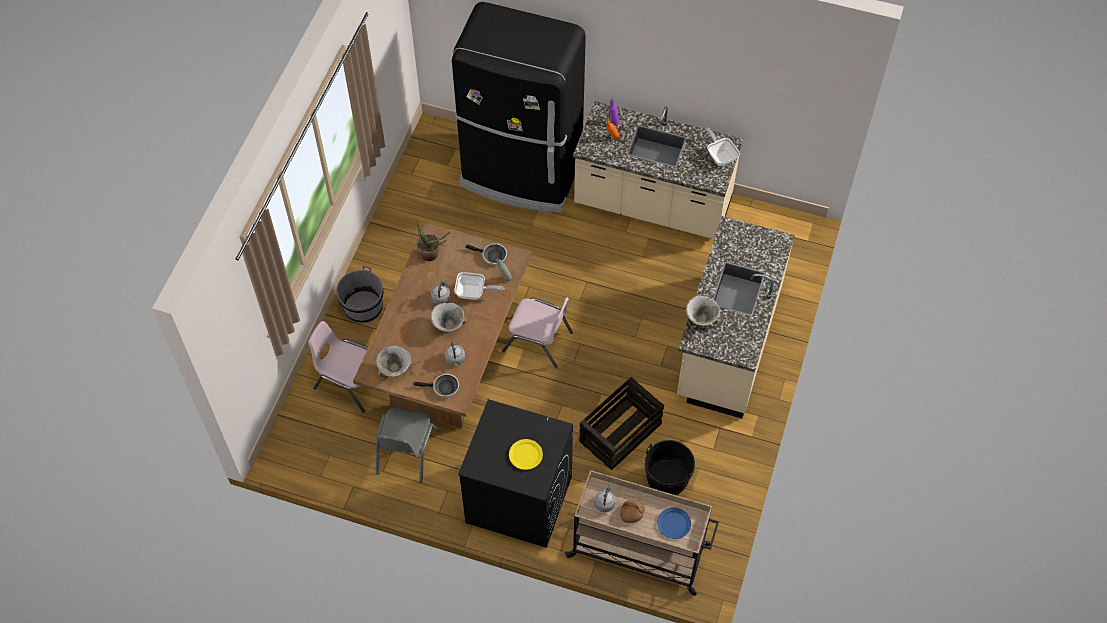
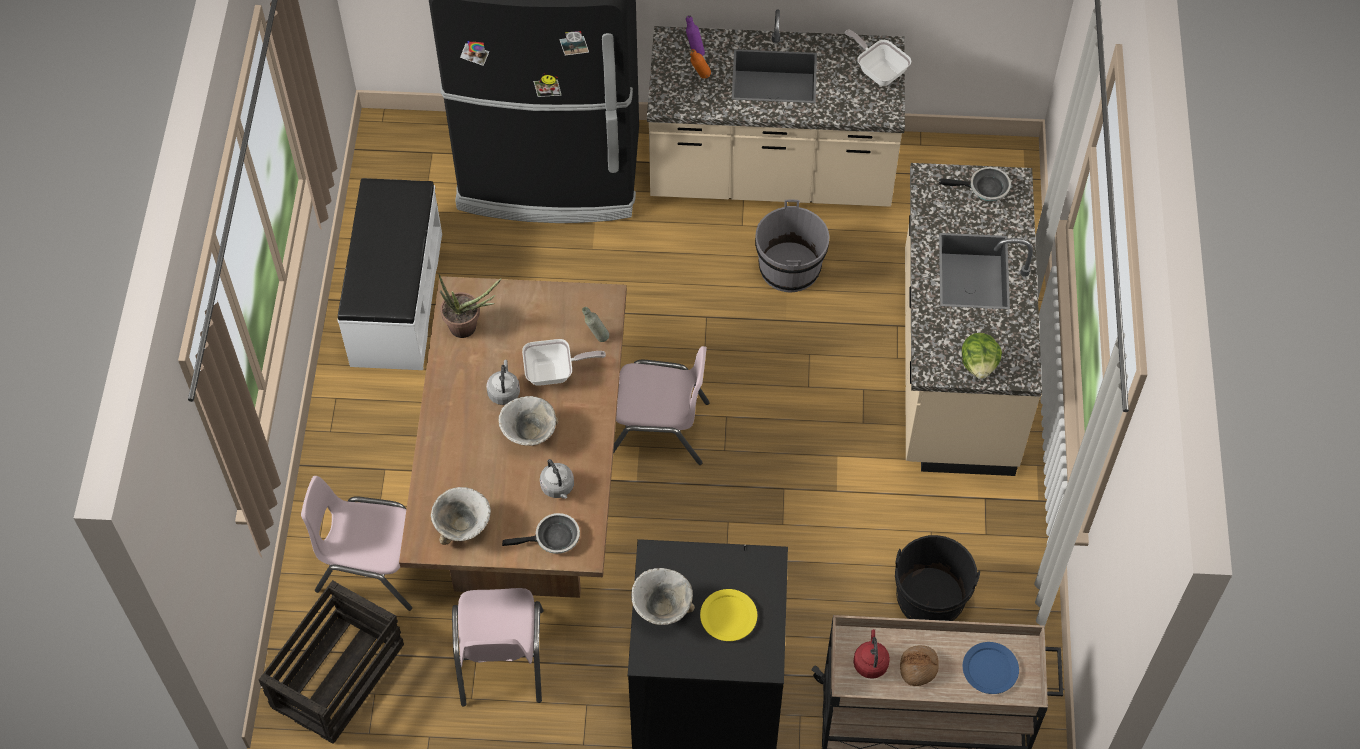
camera: 15 degrees left, 0 degrees up
(363, 307) = (359, 440): grey bucket -> grey bucket (789, 268)
(406, 452) = (500, 658): grey chair -> pink chair
(408, 230) = (395, 299): none -> white bench
(492, 256) = (566, 306): frying pan -> frying pan (985, 188)
(605, 502) = (870, 662): grey kettle -> red kettle
(620, 433) = (833, 545): crate -> crate (337, 677)
(701, 319) = (933, 331): bowl -> bowl (662, 608)
(722, 345) = (979, 365): none -> lettuce

